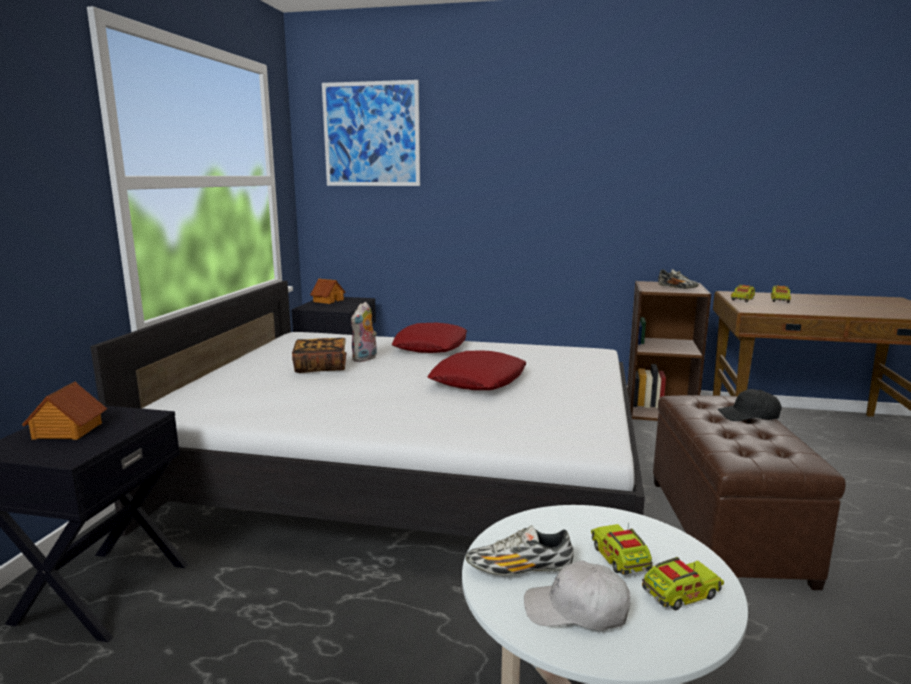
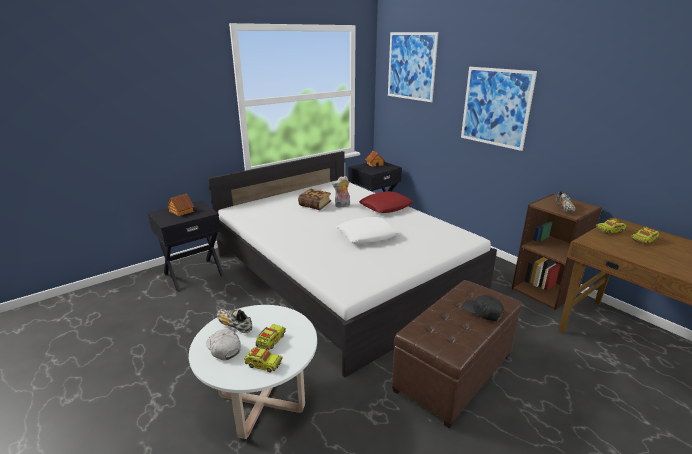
camera: 40 degrees right, 10 degrees up
(478, 380) = (367, 235): red pillow -> white pillow
(532, 180) = (495, 107): none -> picture

